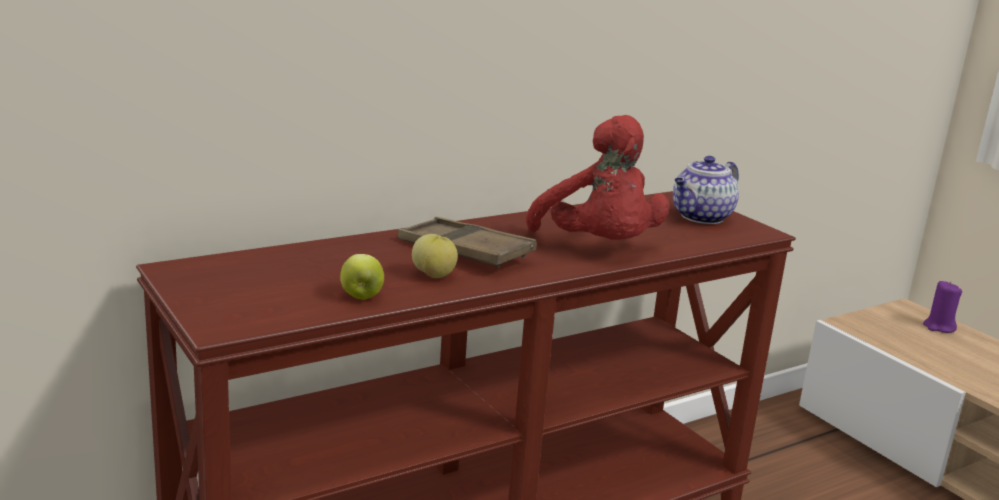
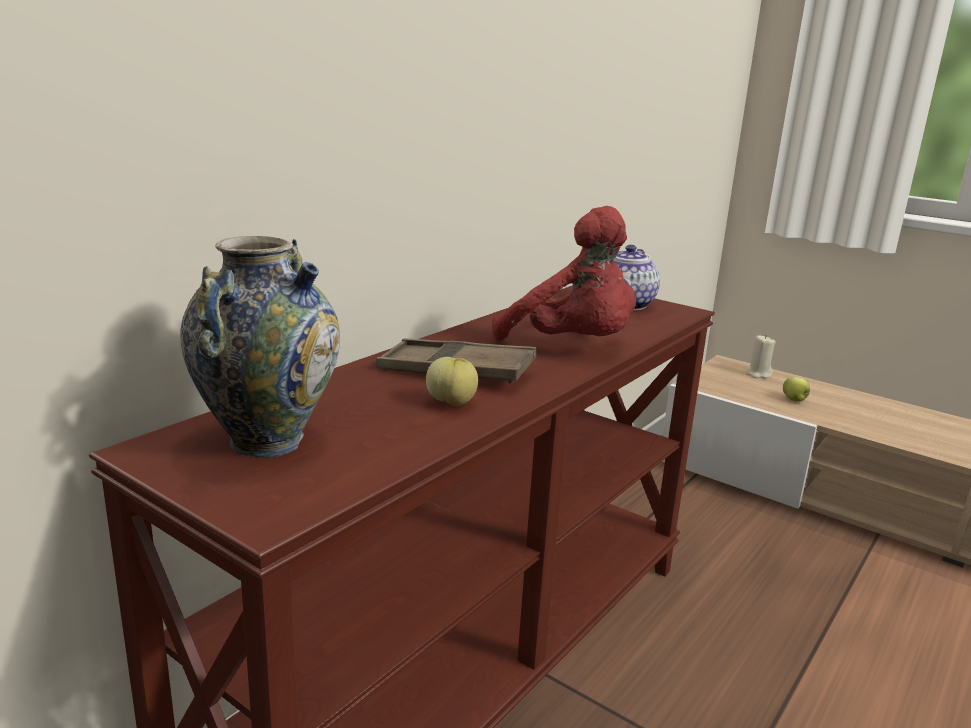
camera: 20 degrees left, 0 degrees up
(263, 278) = (267, 441): none -> vase
(361, 296) = (399, 442): apple -> apple (794, 400)
(938, 327) = (758, 374): purple candle -> beige candle

